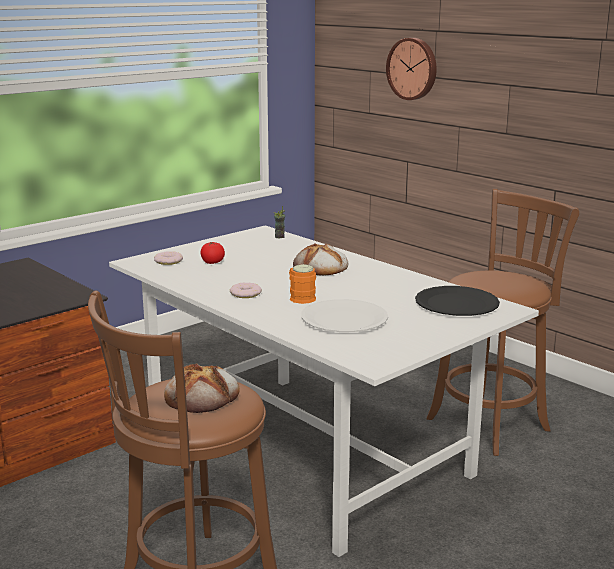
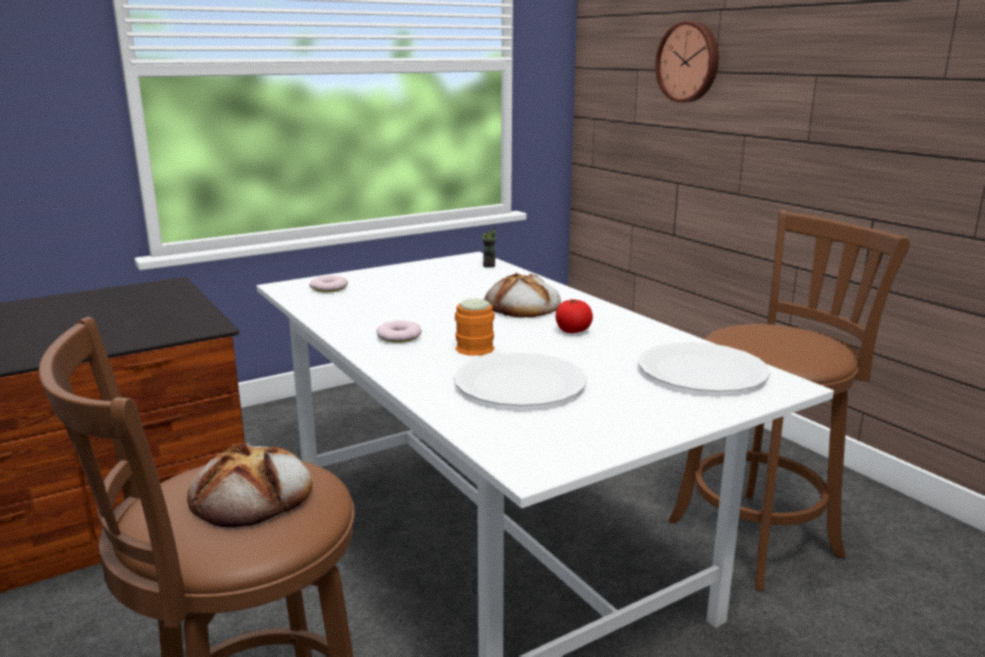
camera: 10 degrees right, 0 degrees up
(212, 262) = (383, 292): tomato -> tomato (573, 331)
(456, 304) = (701, 371): black plate -> white plate

